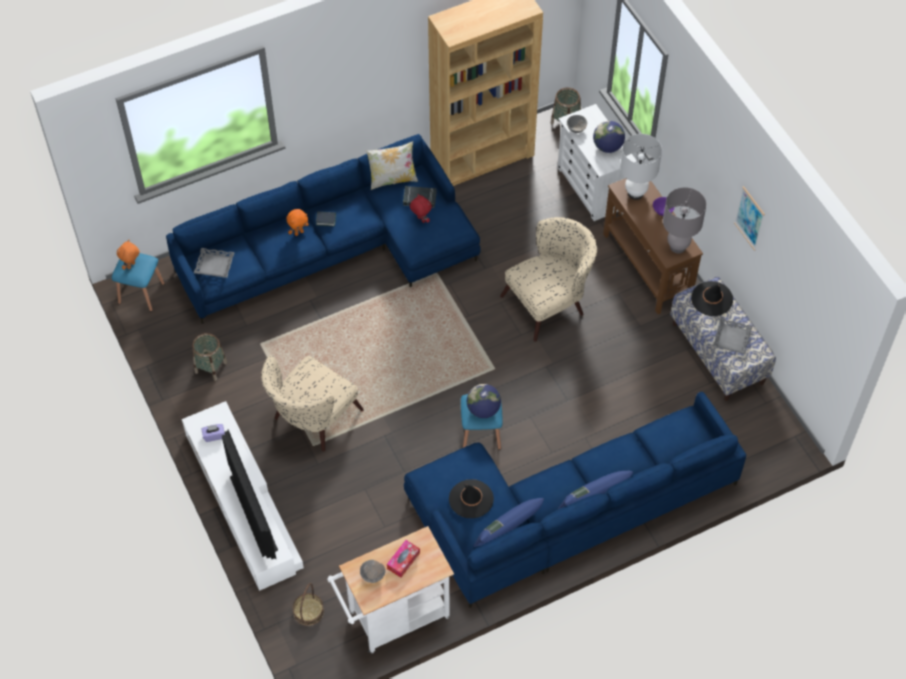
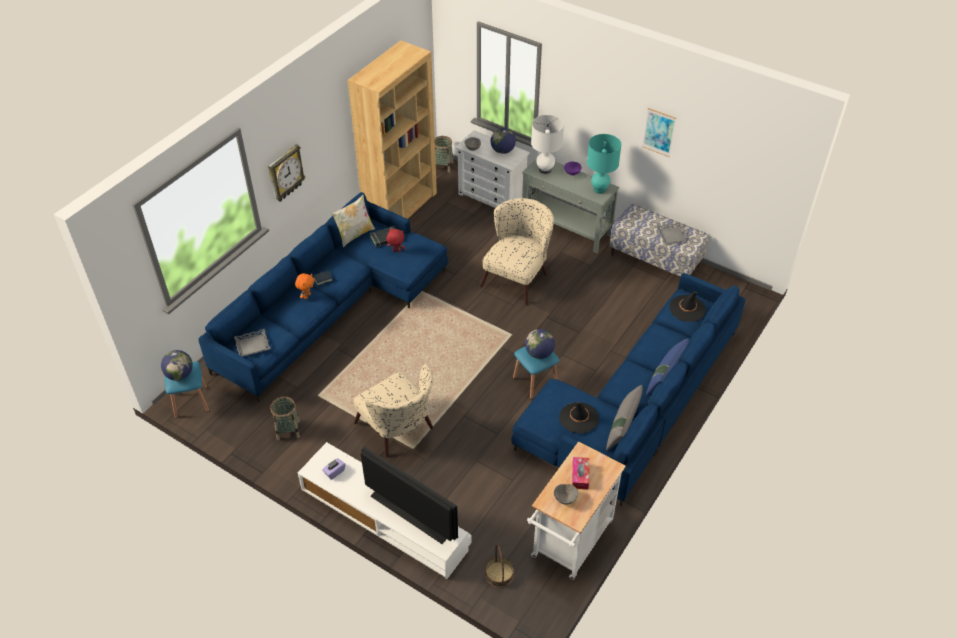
camera: 30 degrees left, 10 degrees down
(131, 266) = (180, 375): orange plush toy -> globe
(311, 420) = (398, 431): beige armchair -> beige armchair turned 45 degrees counterclockwise
(321, 95) = (285, 173): none -> wall clock
(507, 531) = (622, 427): blue pillow -> grey pillow
(646, 267) = (566, 228): brown console table -> grey console table
(678, 247) = (599, 189): grey table lamp -> turquoise table lamp
(712, 299) = (639, 218): black hat -> black hat (687, 309)

